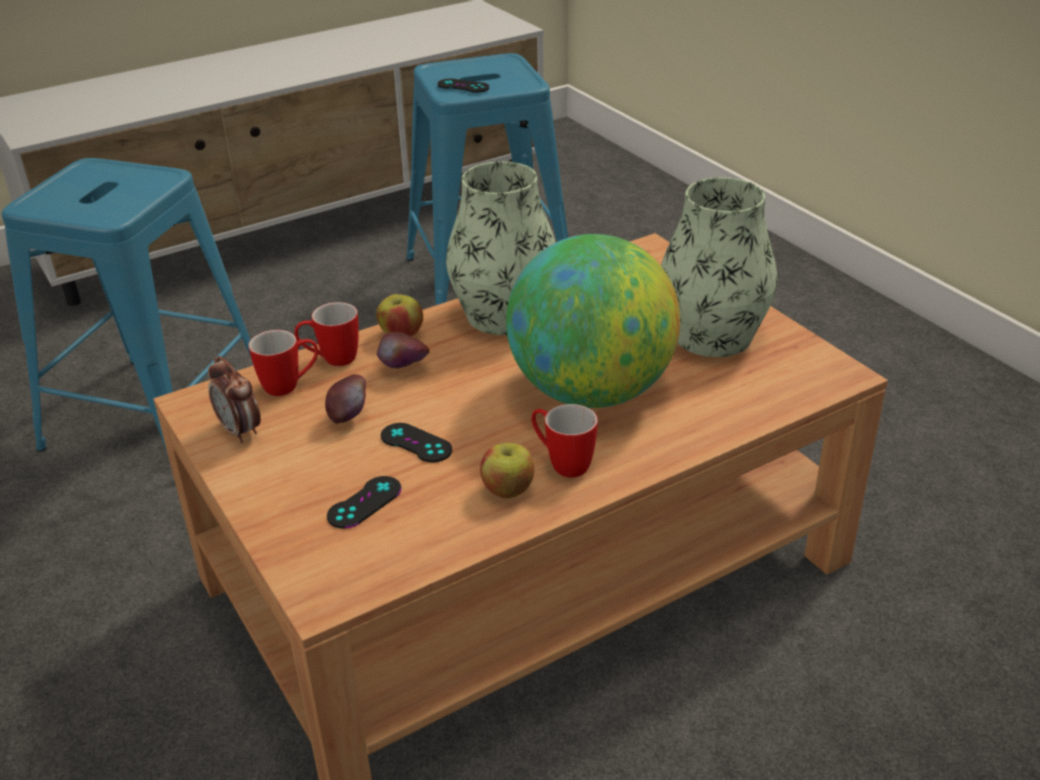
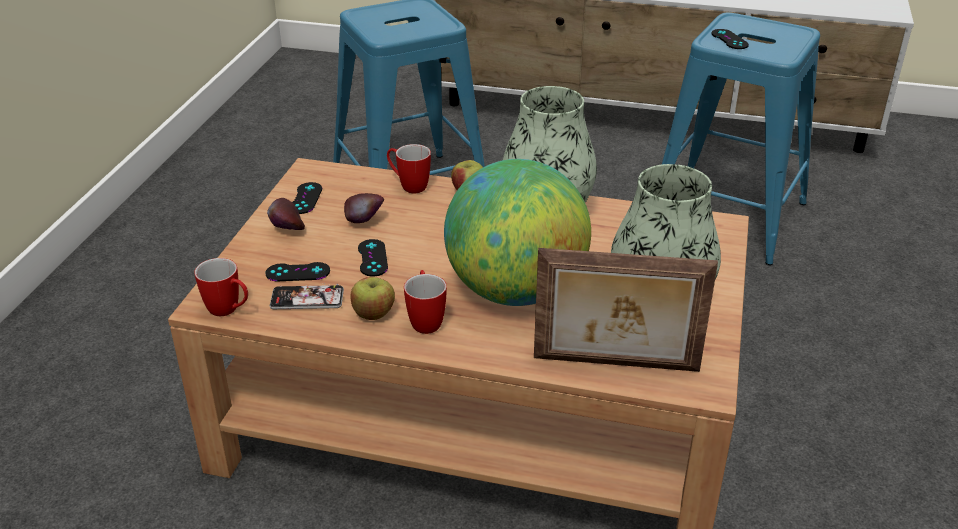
camera: 45 degrees right, 0 degrees up
(240, 431) = (305, 198): alarm clock -> black game controller
(290, 386) = (365, 188): mug -> mug (229, 311)
(404, 369) = (435, 213): apple -> apple (287, 231)
(419, 519) = (307, 299): none -> phone
(762, 399) = (615, 365): none -> picture frame

